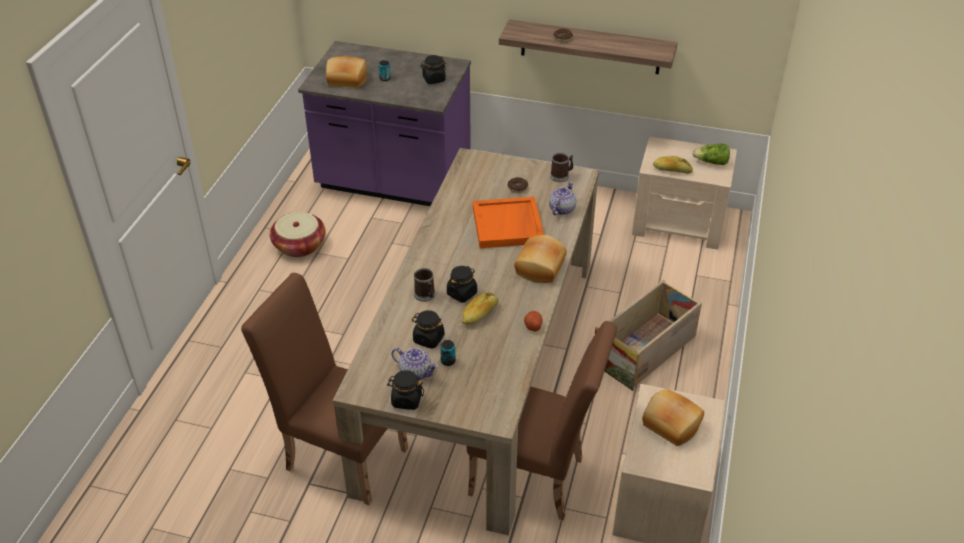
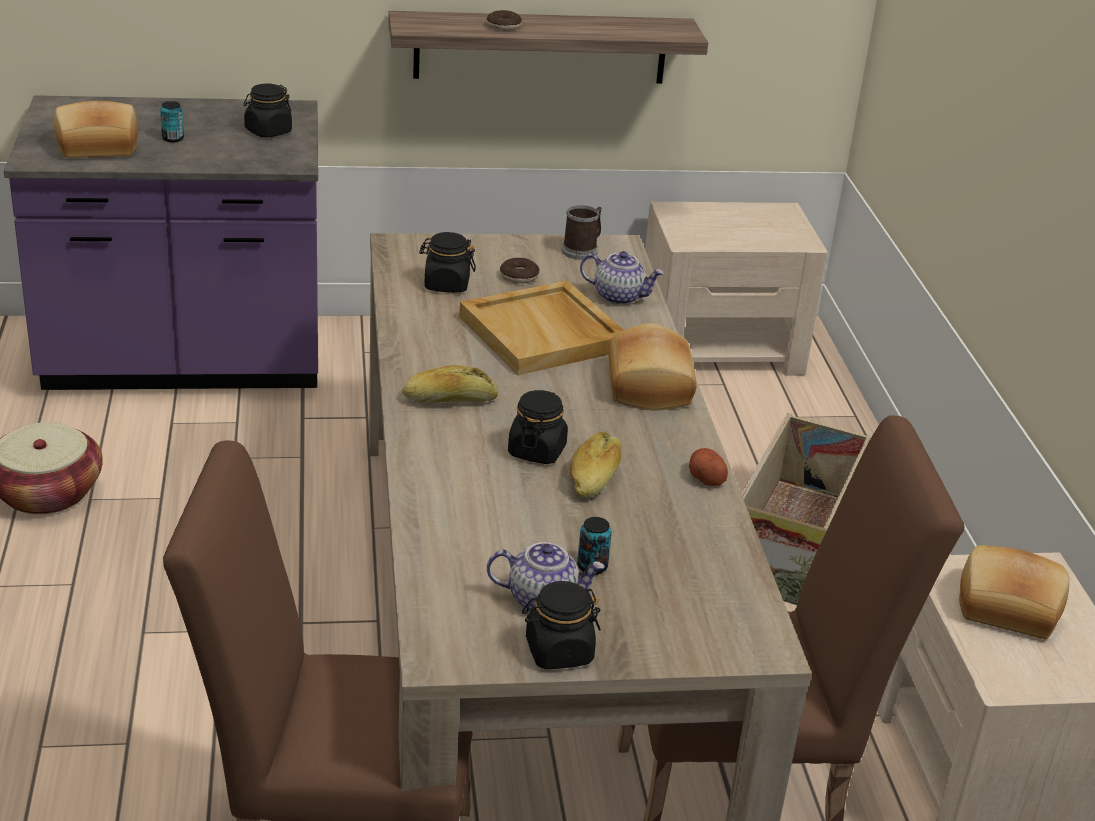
camera: 25 degrees left, 10 degrees down
(426, 295) = (469, 466): mug -> none
(428, 339) = (526, 537): black jar -> black jar (446, 285)
(508, 225) = (544, 333): orange tray -> beige tray
(561, 209) = (619, 296): teapot -> teapot turned 105 degrees clockwise
(672, 170) = (721, 241): bread -> bread (450, 400)
(711, 162) = (774, 224): lettuce -> none

